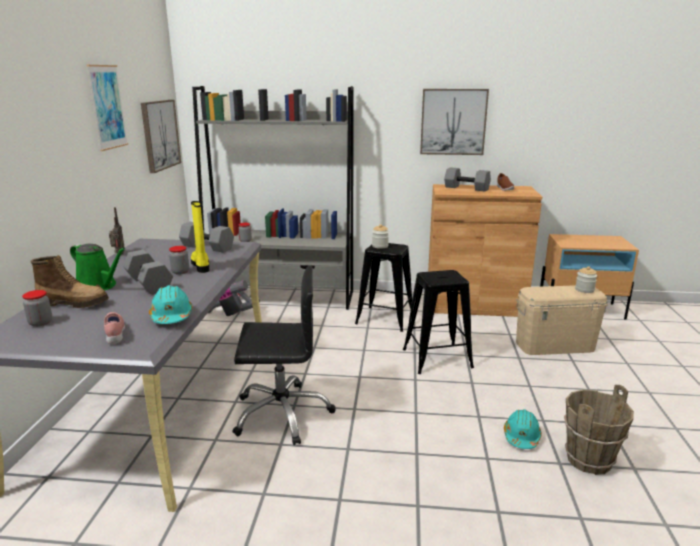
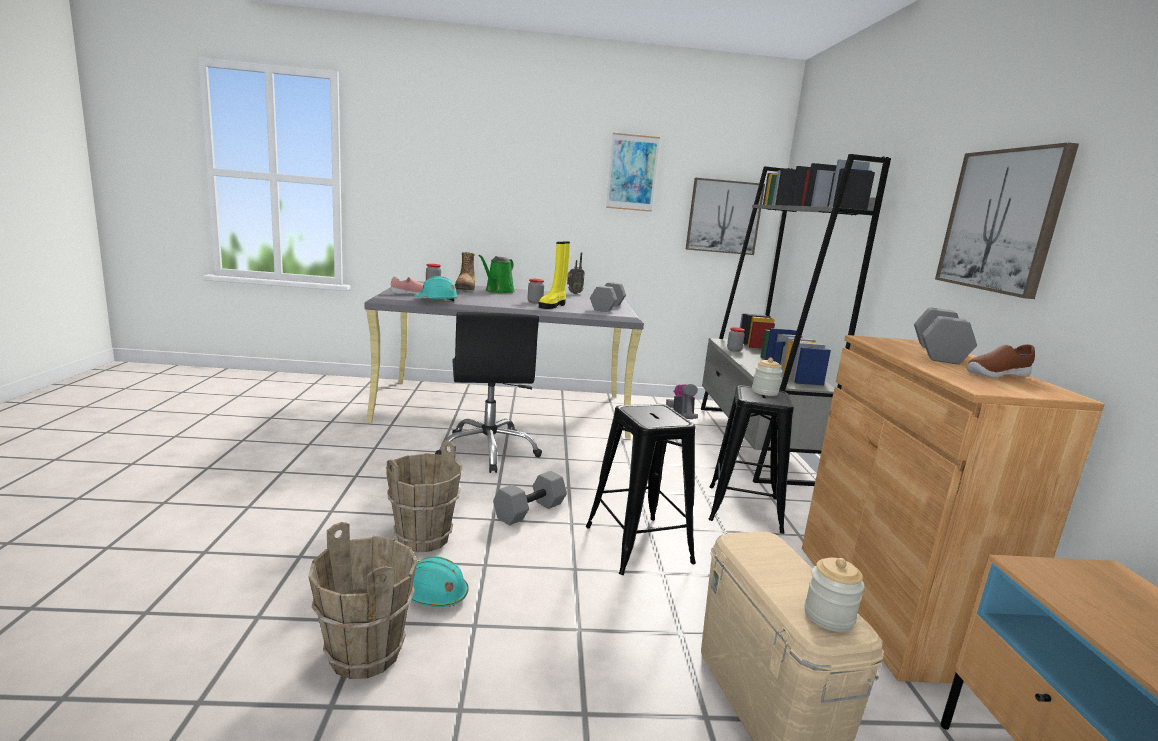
camera: 80 degrees right, 5 degrees down
(148, 284) = (505, 297): grey dumbbell -> grey dumbbell (529, 510)
(201, 266) = (553, 306): yellow boot -> yellow boot turned 150 degrees clockwise
(452, 445) = (424, 538): none -> brown bucket

